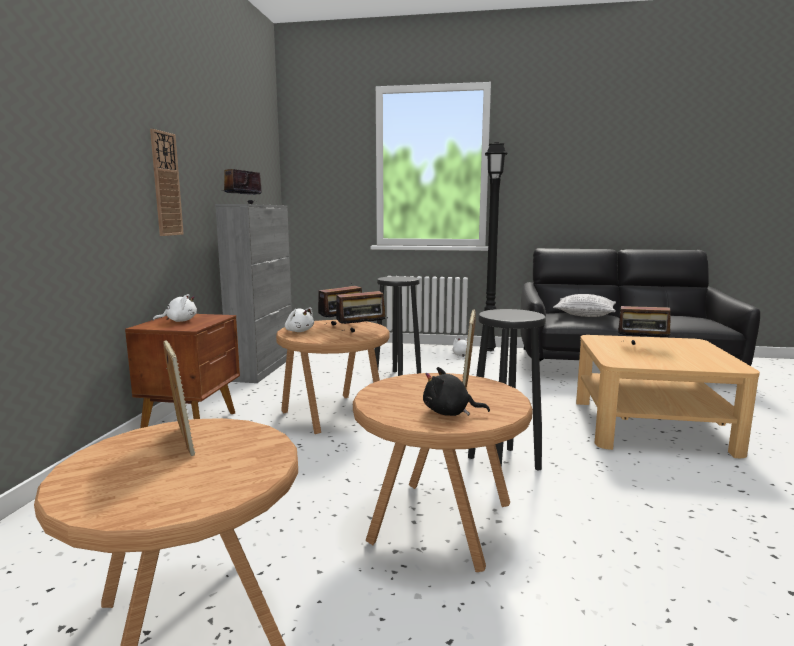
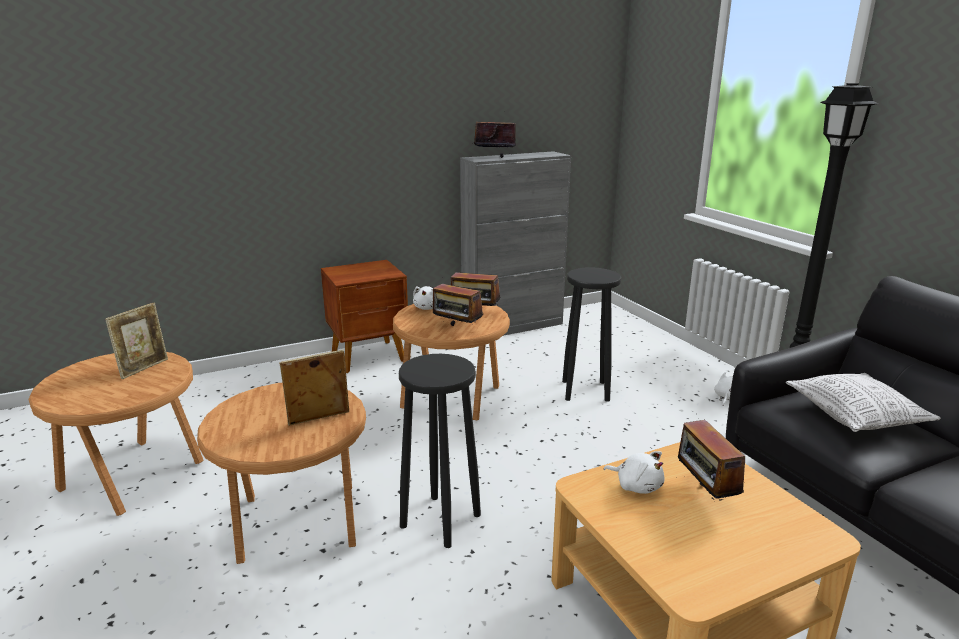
camera: 55 degrees right, 10 degrees up
(166, 184) = (389, 144): wall clock -> none
(179, 321) = (360, 270): white plush toy -> white plush toy (636, 485)
(450, 413) = (246, 429): black plush toy -> none

